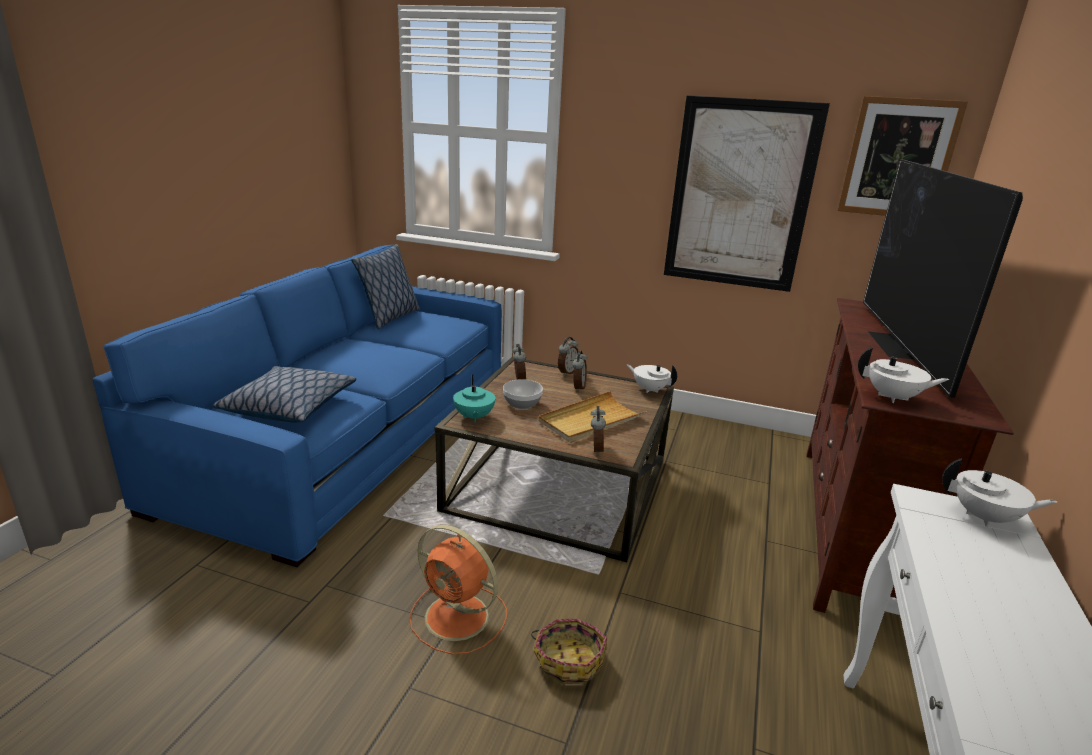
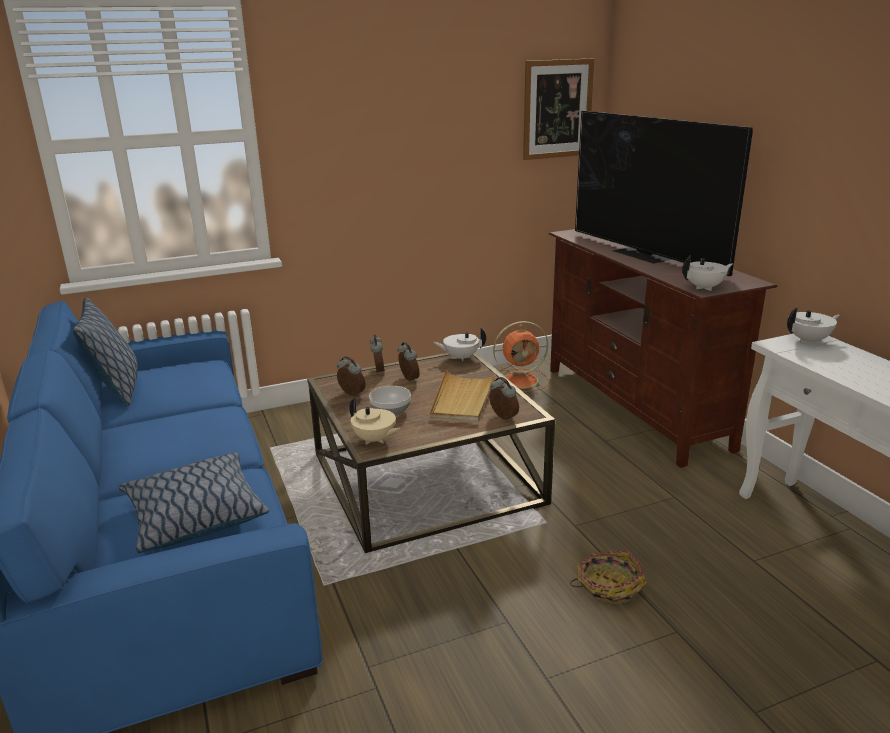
camera: 40 degrees left, 0 degrees up
(459, 618) = (505, 613): orange fan -> orange fan (521, 380)
(473, 417) = (374, 440): turquoise teapot -> beige teapot
(739, 196) = (446, 161): picture -> none

